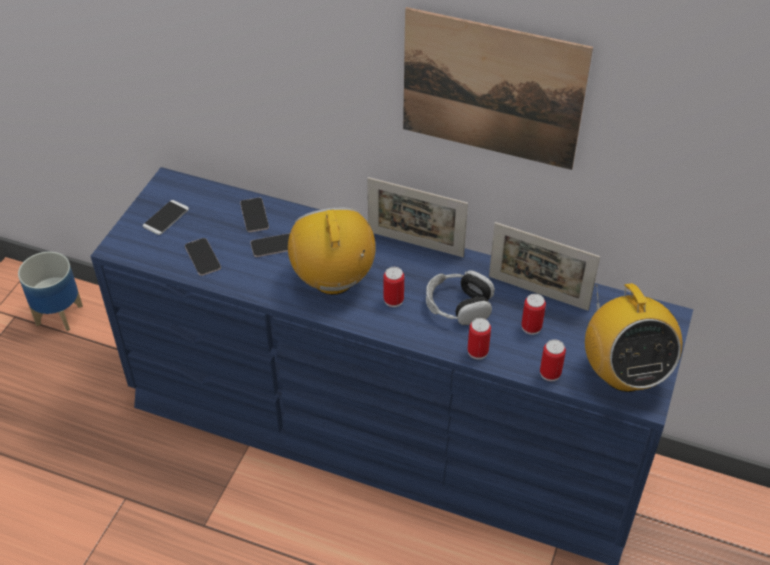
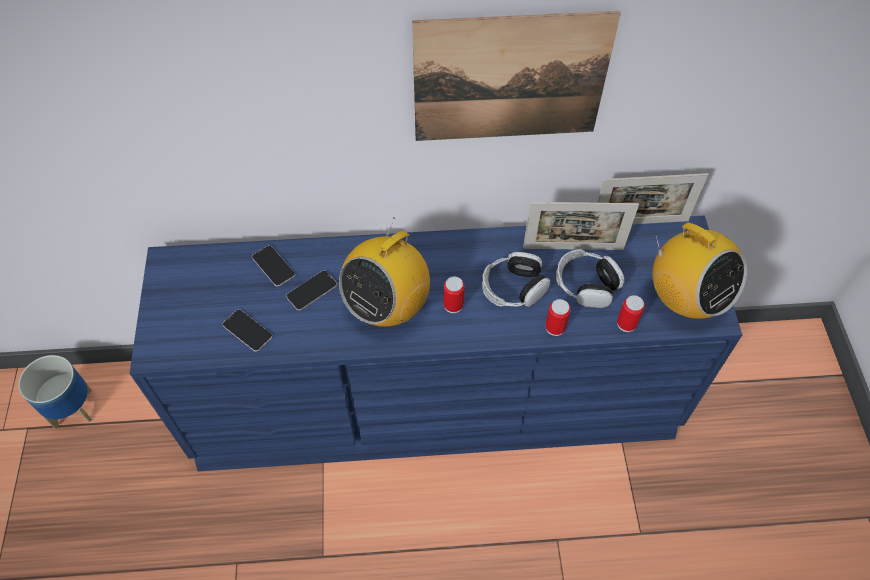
camera: 25 degrees left, 10 degrees up
(166, 218) = (185, 301): phone -> none
(333, 280) = (387, 306): radio -> radio turned 105 degrees counterclockwise
(415, 244) = (440, 240): picture frame -> picture frame (639, 223)
(531, 327) = (586, 284): can -> headphones

